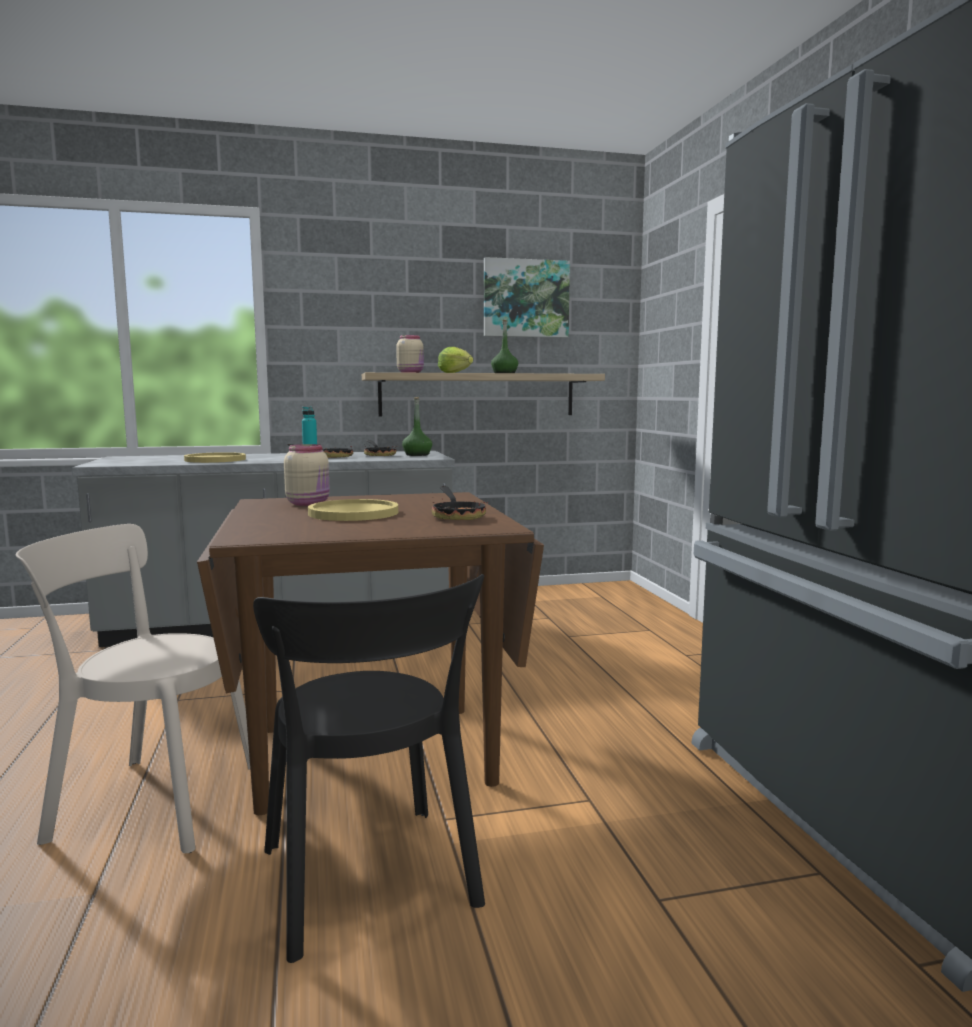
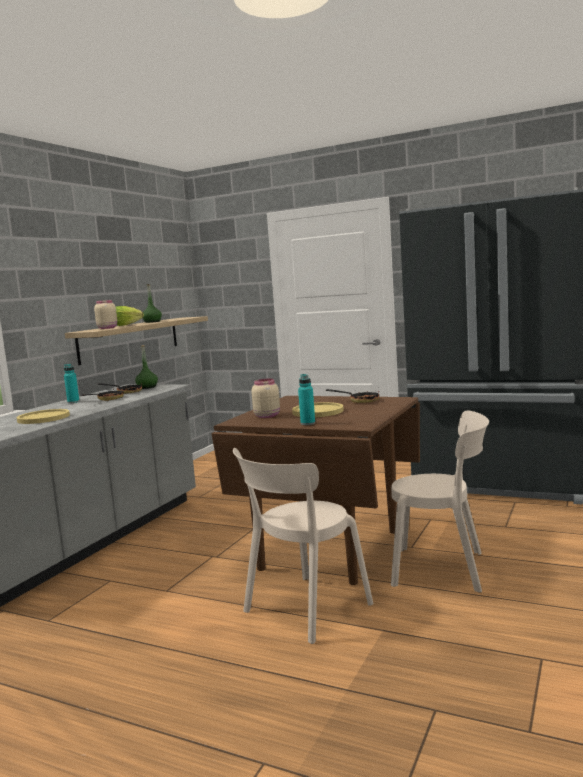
camera: 50 degrees left, 0 degrees up
(260, 520) = (308, 423): none -> turquoise bottle
(371, 884) = (444, 569): black chair -> beige chair
(525, 298) = (145, 268): picture -> none

